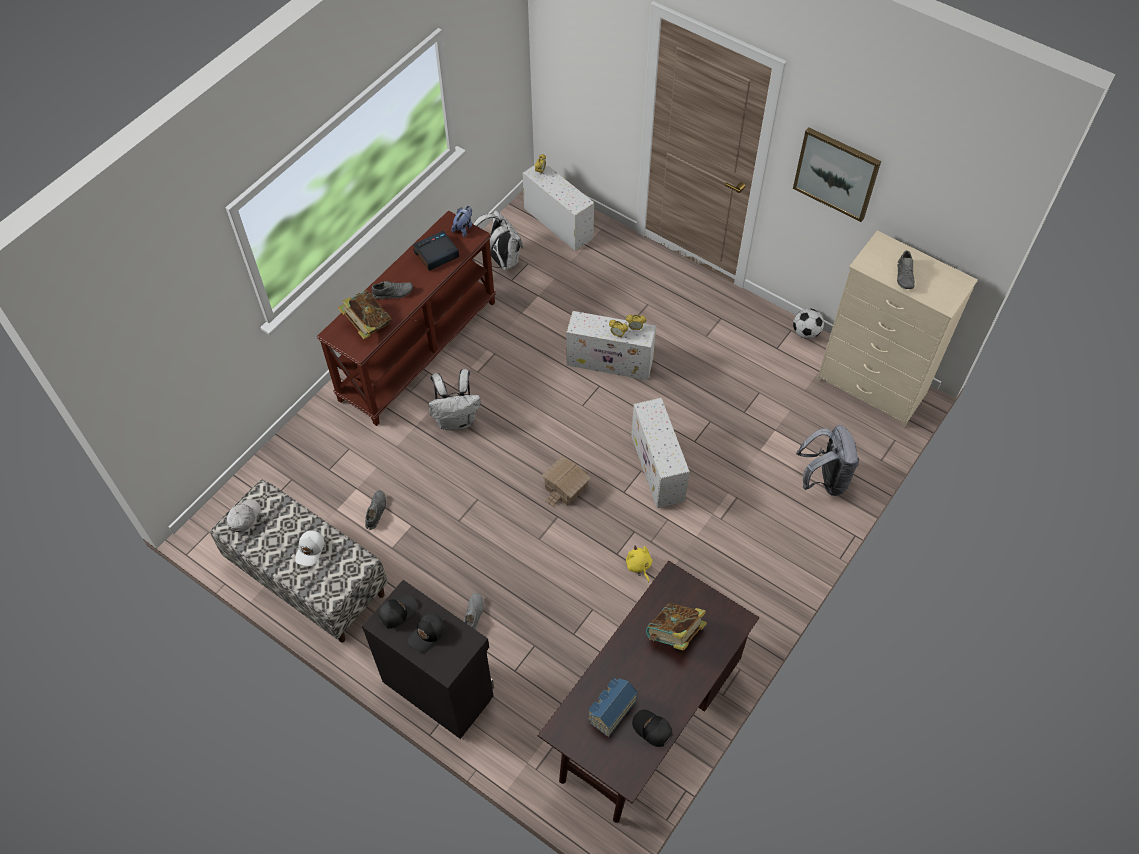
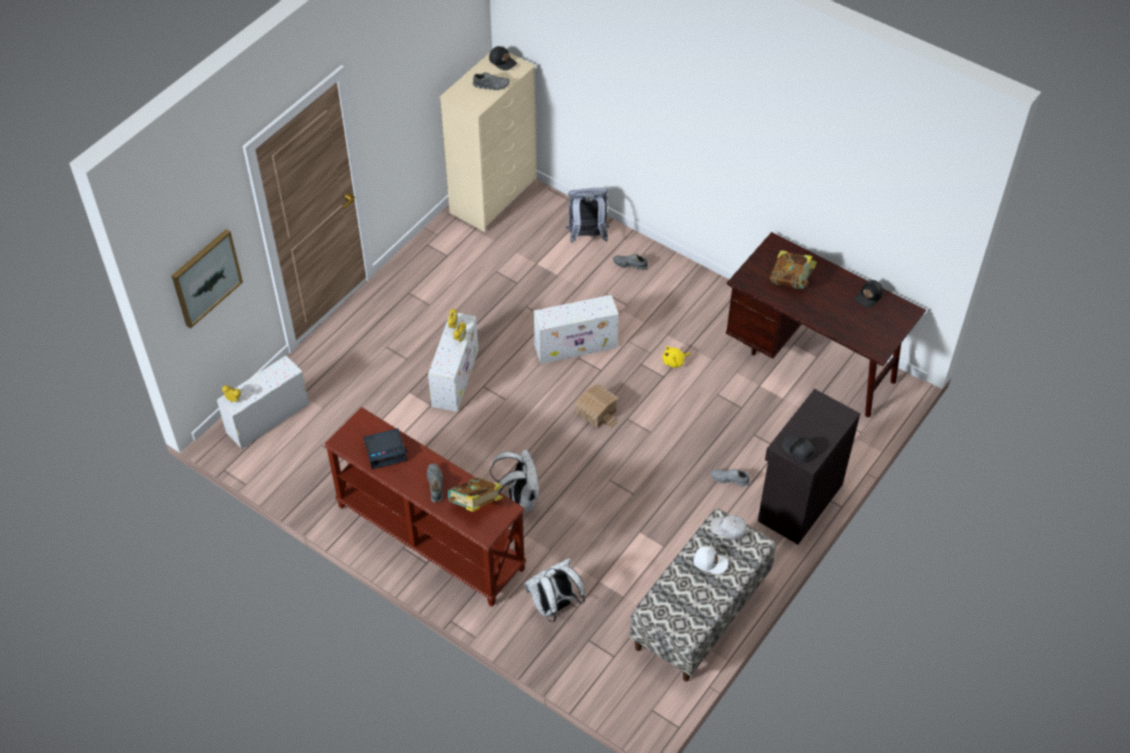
camera: 90 degrees left, 5 degrees down
(244, 517) = (677, 622): white cap -> white cap (728, 529)
(375, 512) = (625, 562): grey shoe -> grey shoe (630, 265)
(428, 634) = (815, 428): black cap -> black cap (503, 61)
(436, 254) = (386, 451): alarm clock -> alarm clock turned 75 degrees counterclockwise
(463, 228) = (351, 429): plush toy -> none
(501, 260) = (314, 468): white backpack -> white backpack (554, 606)
(610, 710) = (858, 320): toy house -> none
(805, 332) = (430, 234): football -> none
(836, 173) = (397, 97): picture -> picture (206, 277)

